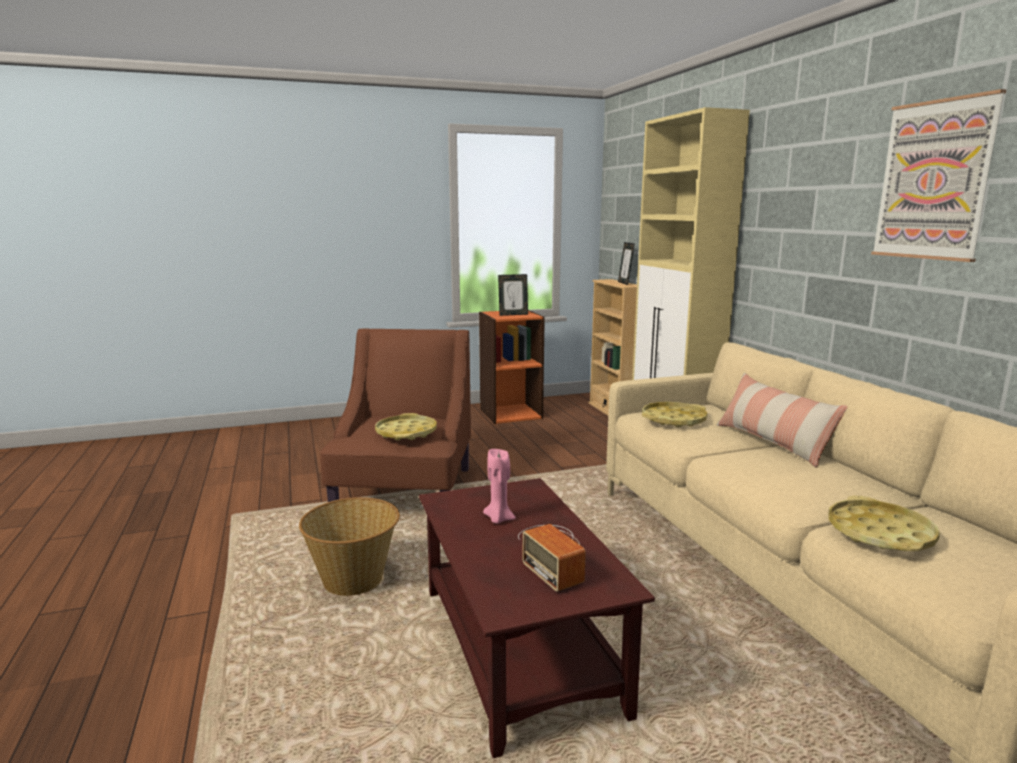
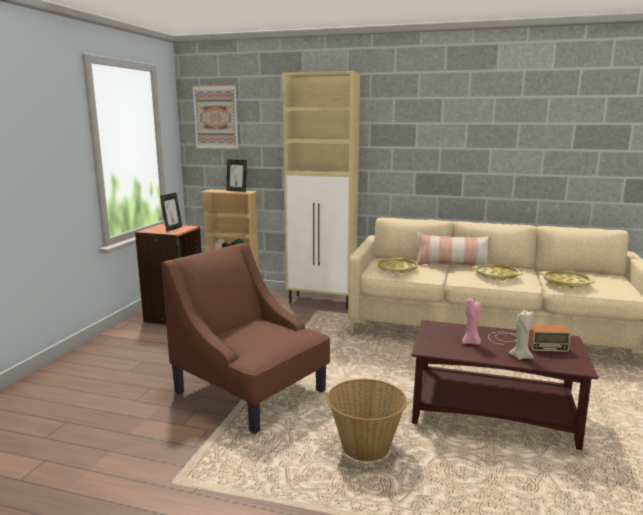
camera: 55 degrees left, 0 degrees up
(406, 433) = (281, 333): yellow tray -> yellow tray (496, 276)
(490, 559) = (520, 356): none -> beige candle
(934, 180) = (493, 122): picture -> picture (216, 117)

